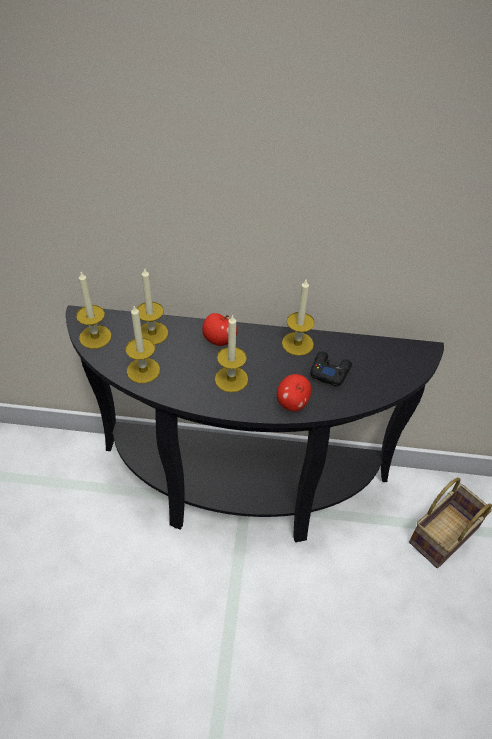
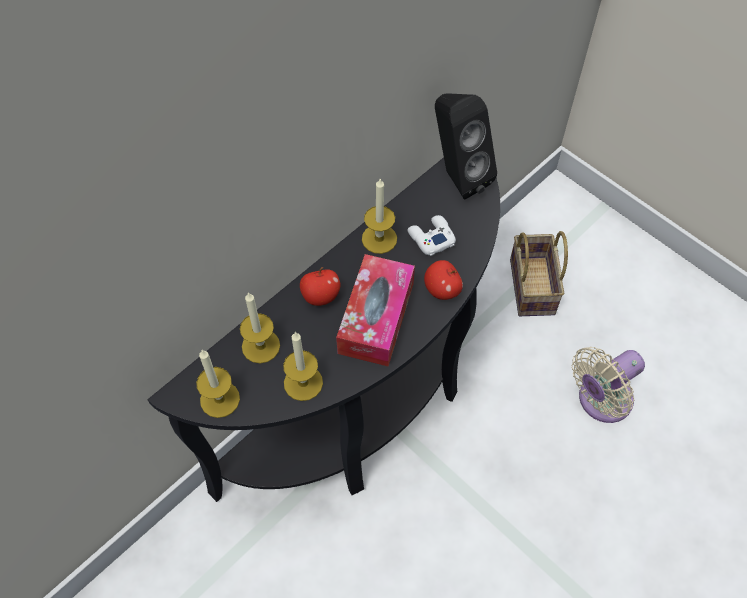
camera: 50 degrees left, 10 degrees up
(231, 379) = (376, 318): candle -> tissue box
(329, 371) = (431, 238): black game controller -> white game controller
(397, 656) = (600, 401): none -> beige fan
(400, 355) = (457, 176): none -> black speaker

